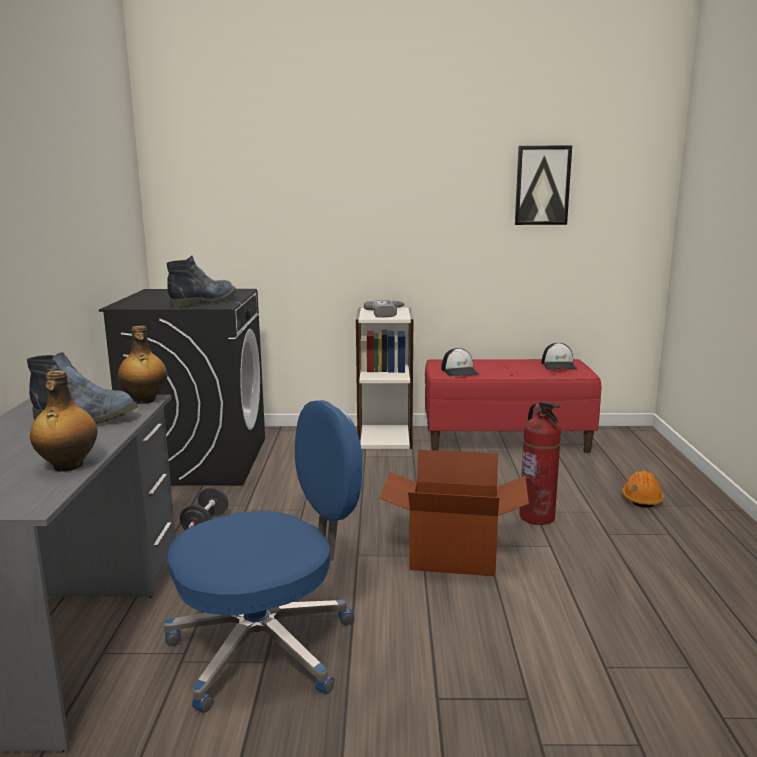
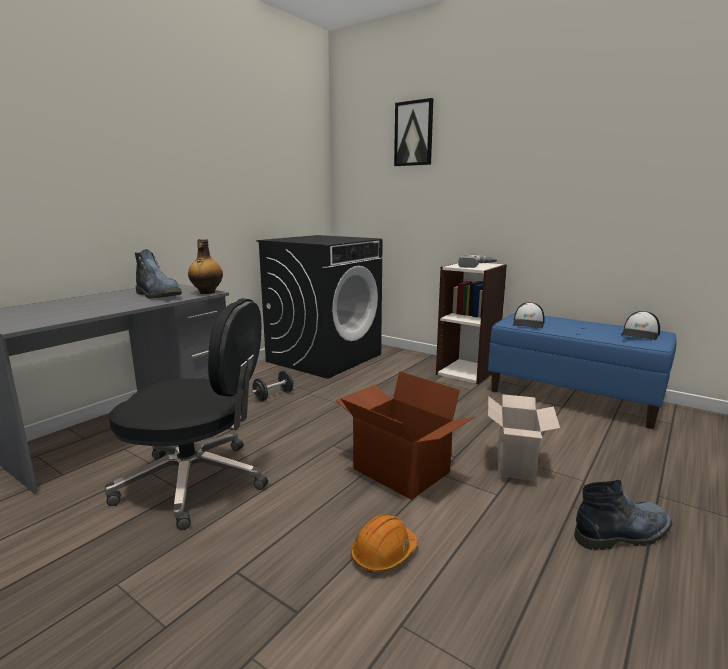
camera: 35 degrees right, 0 degrees up
(67, 466) = (83, 314): bottle -> none
(205, 302) = (323, 241): boot -> boot (623, 534)
(267, 646) = (196, 482): blue office chair -> black office chair
(506, 440) = (573, 397): red bench -> blue bench
(537, 517) = (517, 466): fire extinguisher -> cardboard box
(542, 185) = (650, 148): picture -> picture (414, 133)
(641, 498) = (659, 487): orange hard hat -> orange hard hat (384, 554)

